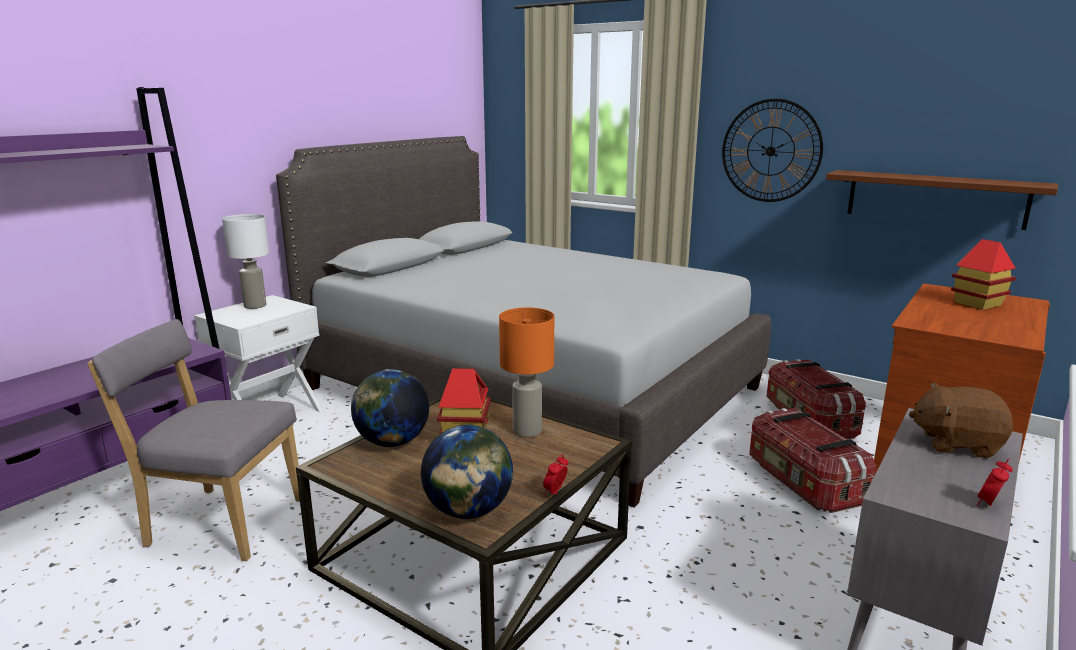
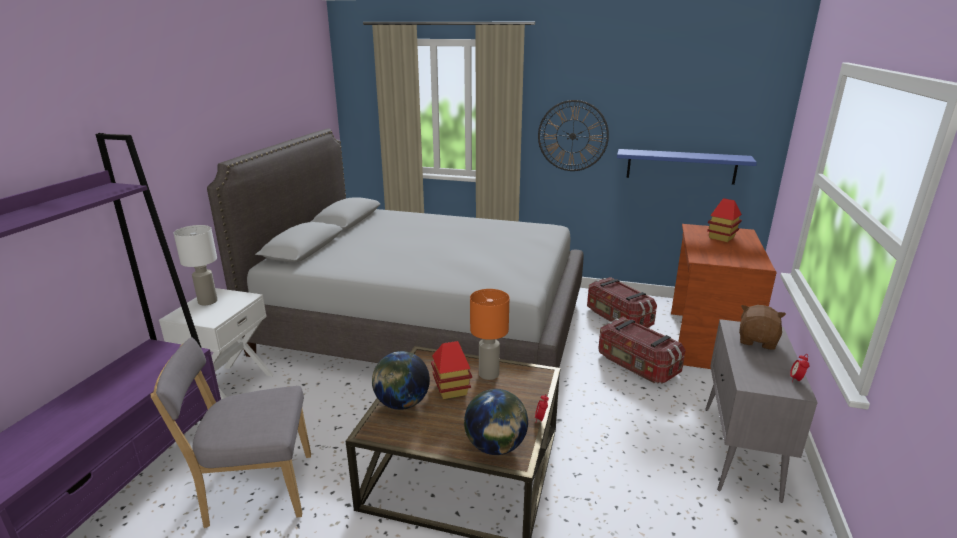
camera: 20 degrees left, 5 degrees up
(935, 198) = (681, 166): brown shelf -> blue shelf
(956, 444) = (757, 341): brown plush toy -> brown plush toy turned 120 degrees clockwise

